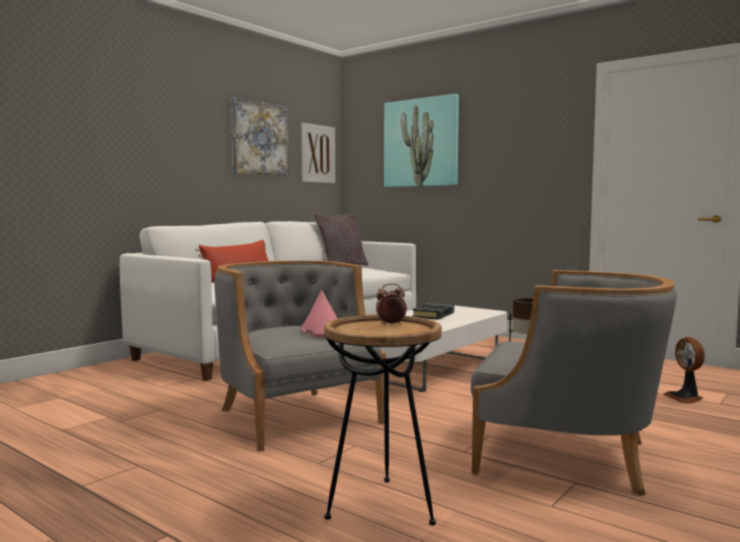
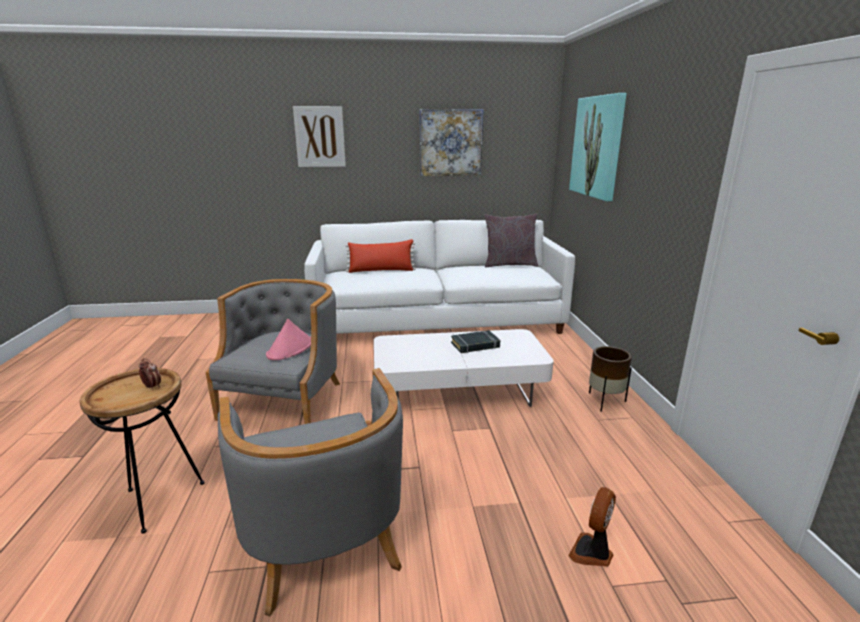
camera: 45 degrees right, 15 degrees up
(318, 154) = (522, 150): picture -> picture (320, 137)

